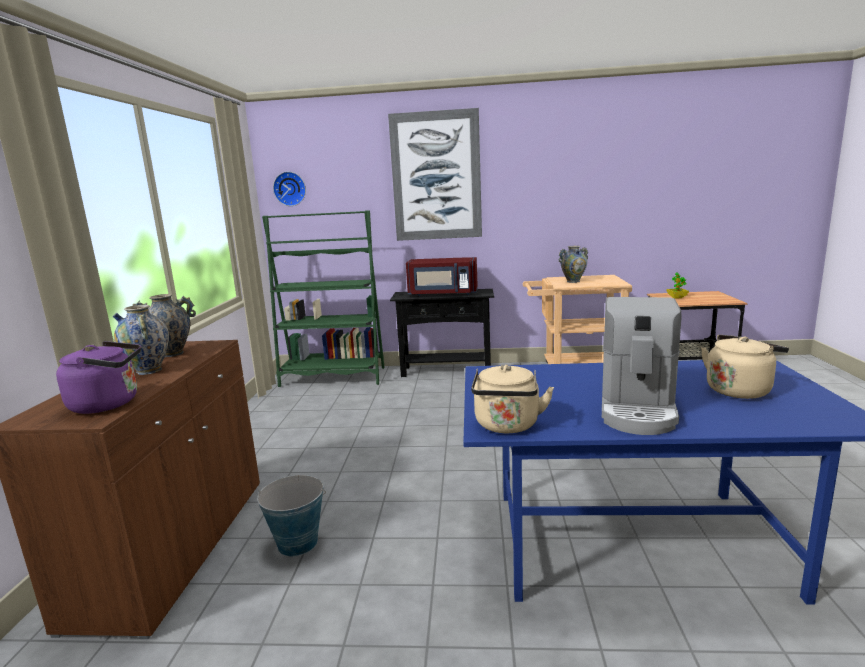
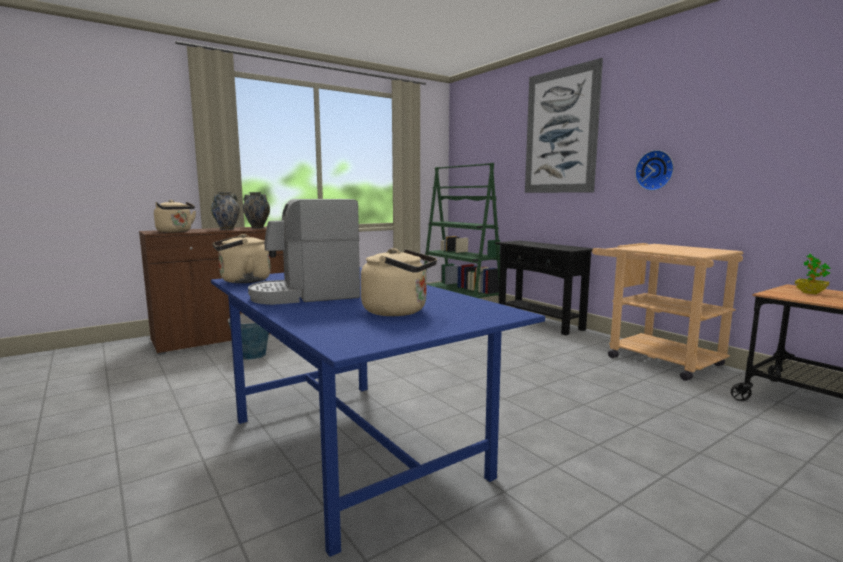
camera: 50 degrees right, 5 degrees down
(109, 404) = (175, 232): purple kettle -> beige kettle
(290, 189) = (465, 147): wall clock -> wall clock (655, 170)
(443, 294) = (542, 245): red microwave -> none
(573, 281) = (658, 247): vase -> none

